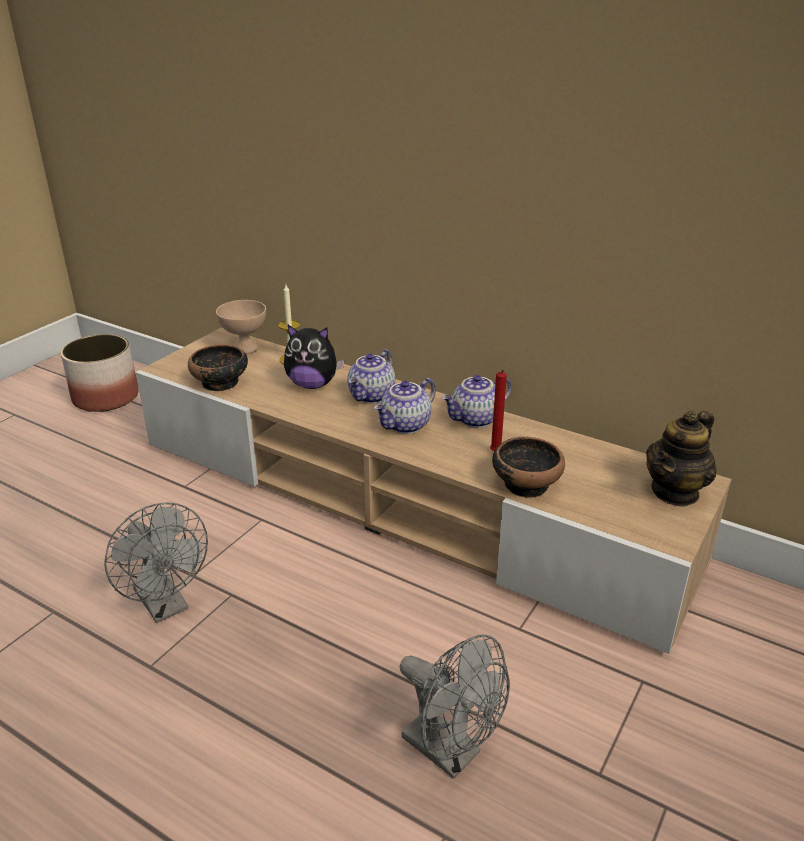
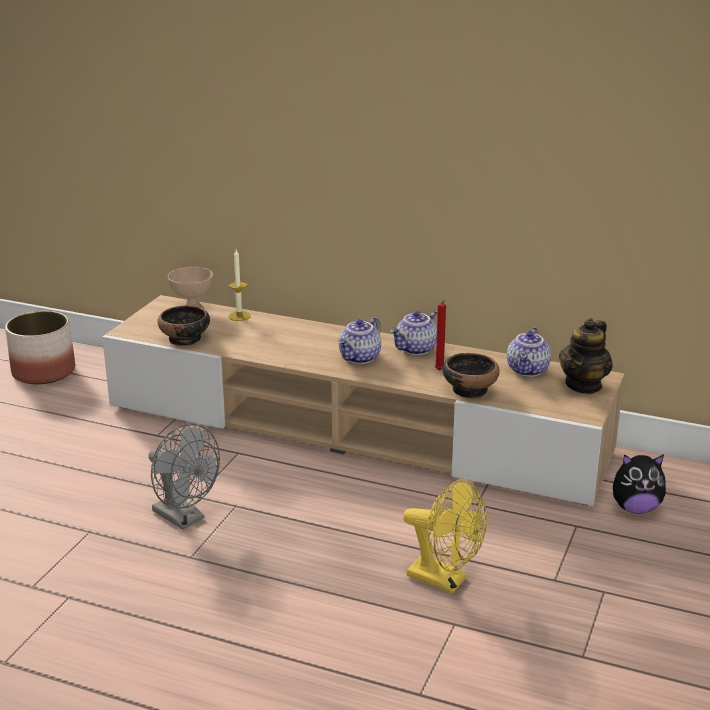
camera: 10 degrees left, 5 degrees down
(312, 384) = (267, 334): plush toy -> plush toy (635, 508)
(372, 396) = (323, 339): teapot -> teapot (528, 370)
(450, 752) = (445, 580): grey fan -> yellow fan

